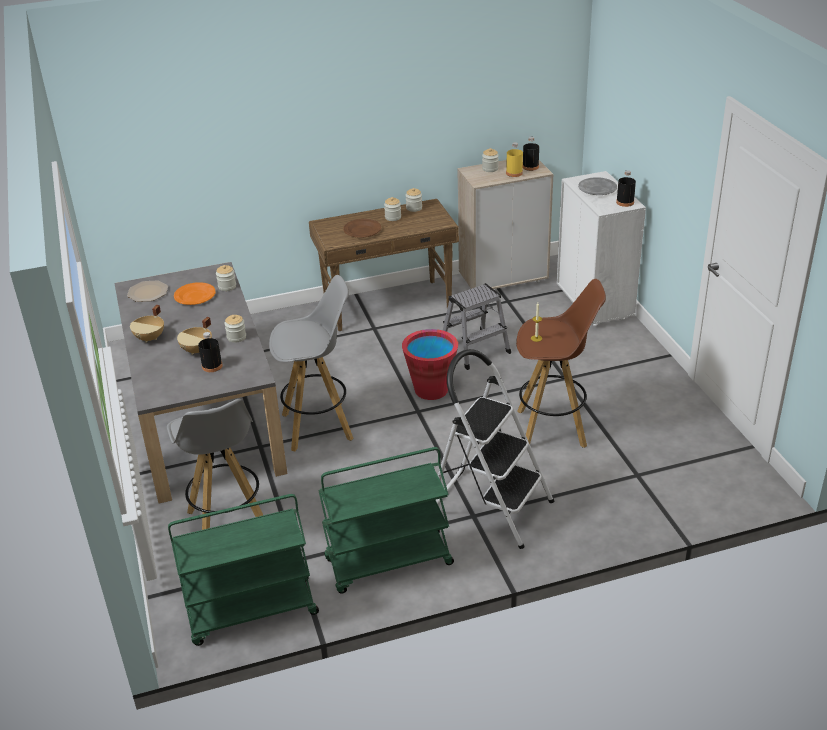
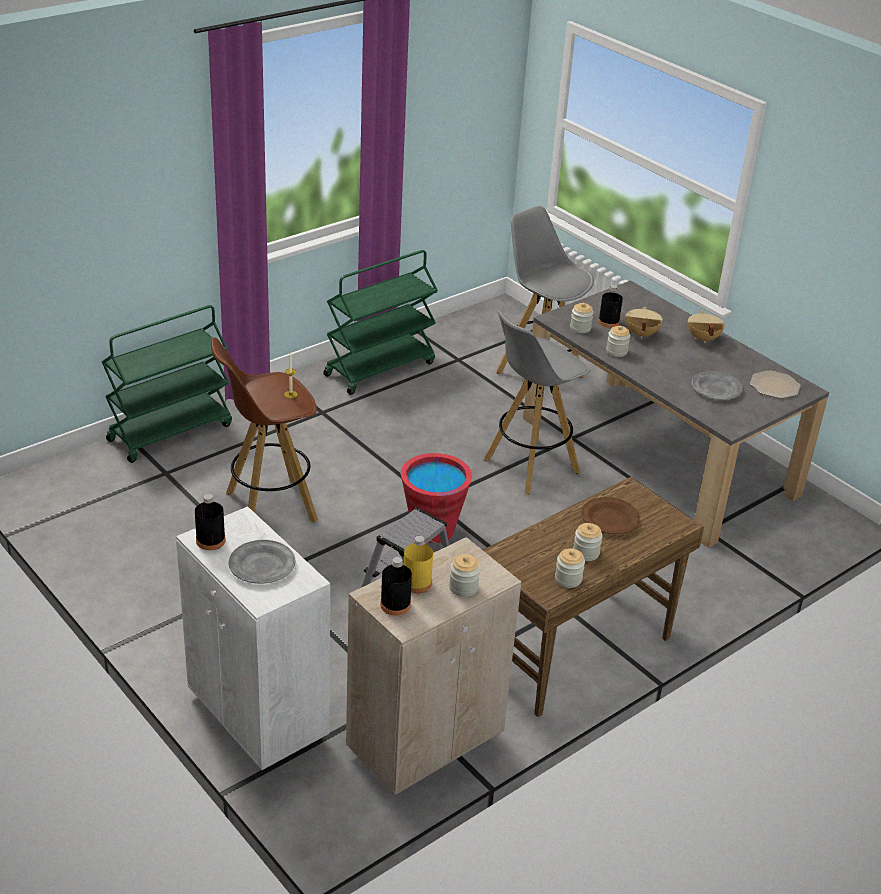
camera: 155 degrees right, 0 degrees up
(195, 296) = (716, 388): orange plate -> grey plate
(227, 286) = (694, 406): jar -> jar (580, 328)
(251, 612) = (466, 326): green cart -> green cart (170, 432)
(487, 506) = (312, 421): step ladder -> none

